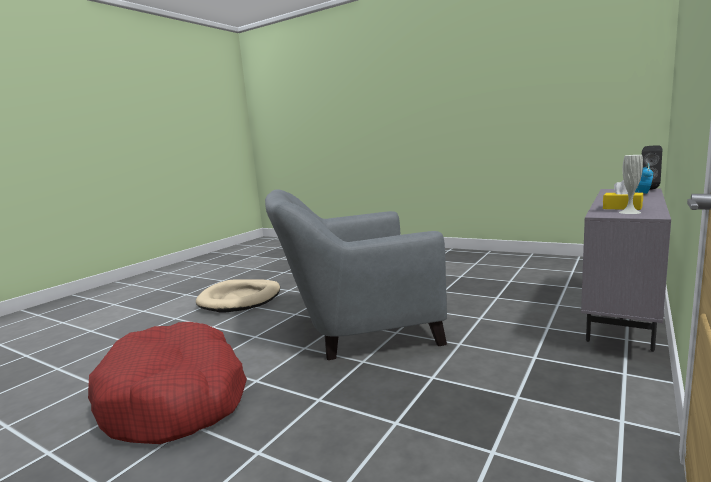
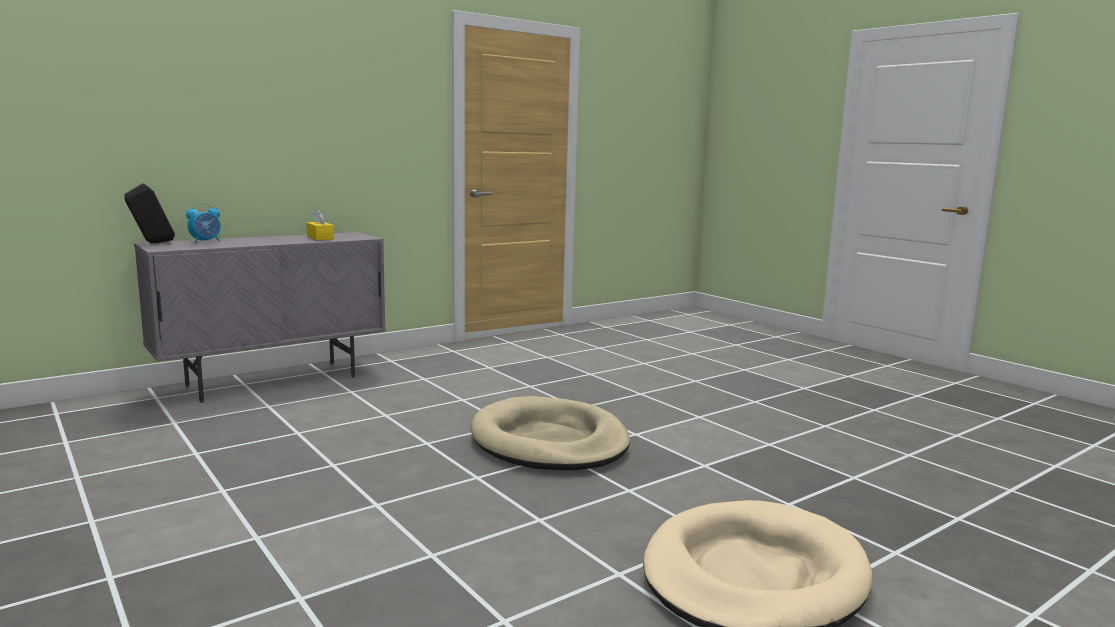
camera: 160 degrees left, 0 degrees up
(176, 398) = (783, 420): red dog bed -> none
(356, 327) = (549, 442): grey armchair -> beige dog bed
(629, 212) = (342, 236): white vase -> none

